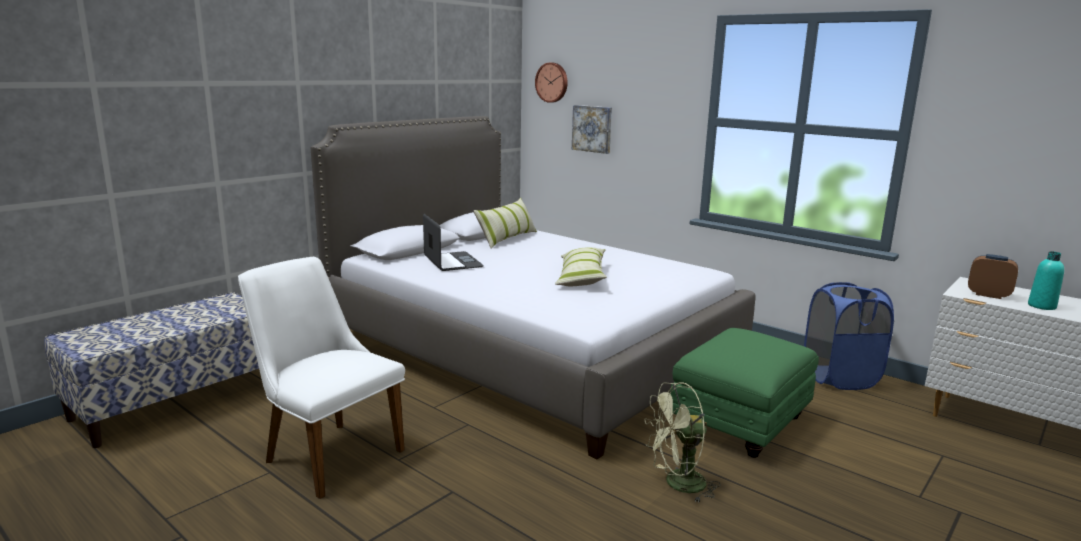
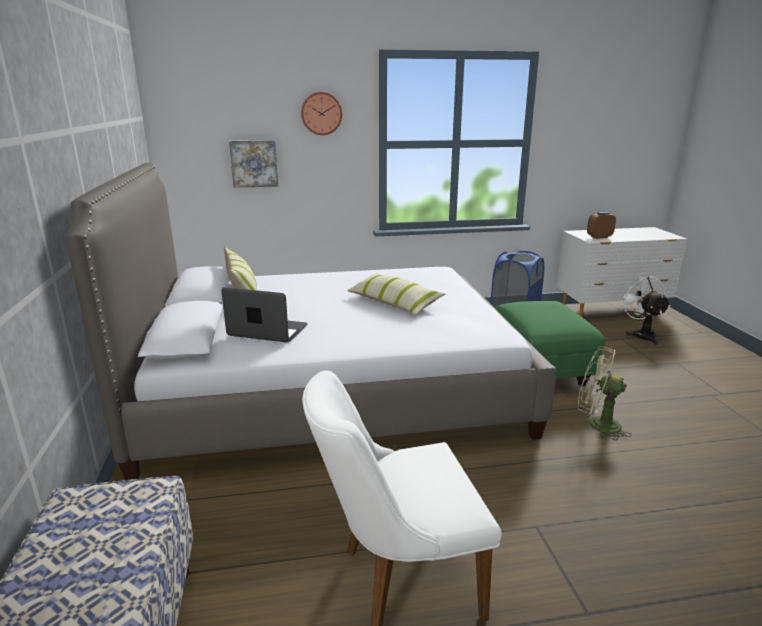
camera: 50 degrees left, 5 degrees up
(552, 82) = (192, 118): wall clock -> wall clock (321, 113)
(677, 484) = (597, 424): green fan -> green fan turned 90 degrees clockwise
(991, 467) = (640, 335): none -> white fan
(1041, 306) = (625, 236): turquoise bottle -> none

